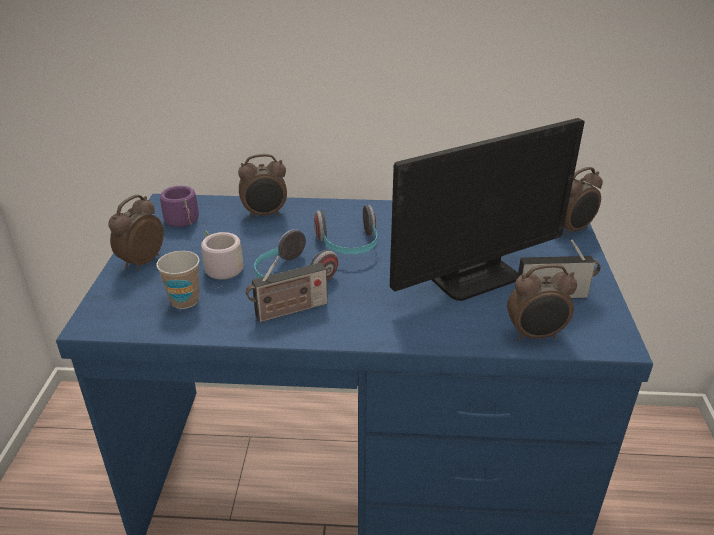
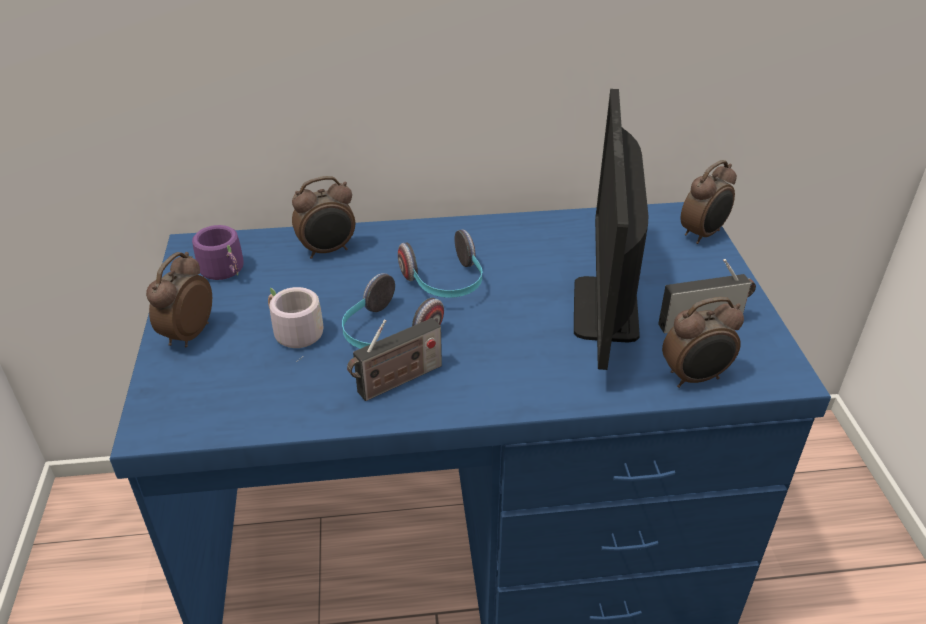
camera: 10 degrees left, 5 degrees up
(184, 301) = (261, 383): cup -> none
(474, 277) = (606, 309): monitor -> monitor turned 135 degrees clockwise

